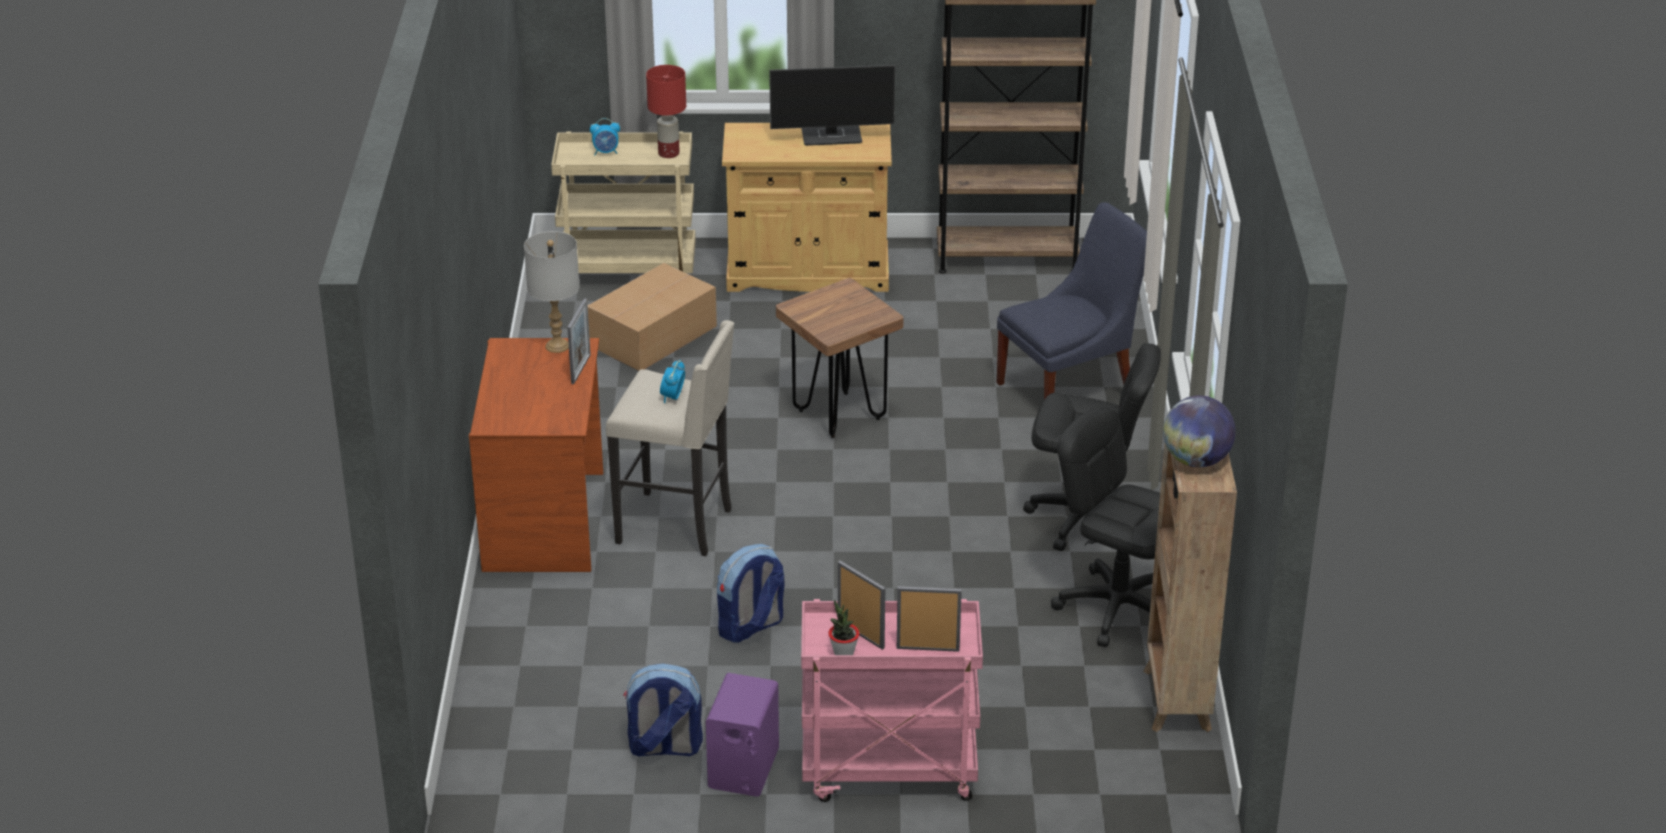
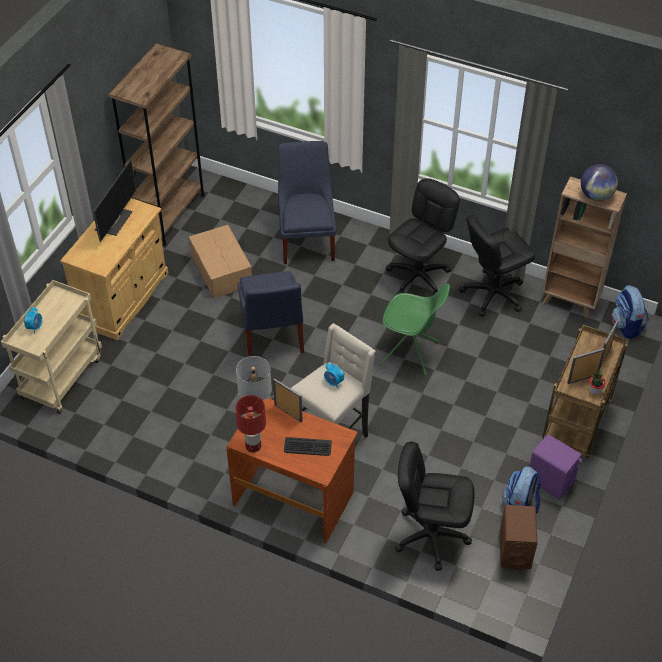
camera: 65 degrees left, 15 degrees up
(529, 400) = (307, 447): none -> keyboard
(554, 668) = (431, 536): none -> black office chair
(577, 761) = (514, 550): none -> brown speaker
(655, 335) = (139, 387): cardboard box -> cardboard box (221, 269)
(668, 153) = (59, 299): red table lamp -> red table lamp (253, 446)
(750, 627) = (438, 438): backpack -> backpack (626, 326)
(839, 415) = (272, 336): brown stool -> blue chair
(887, 772) = (576, 425): pink cart -> brown cart
(910, 555) = (411, 353): none -> green chair

